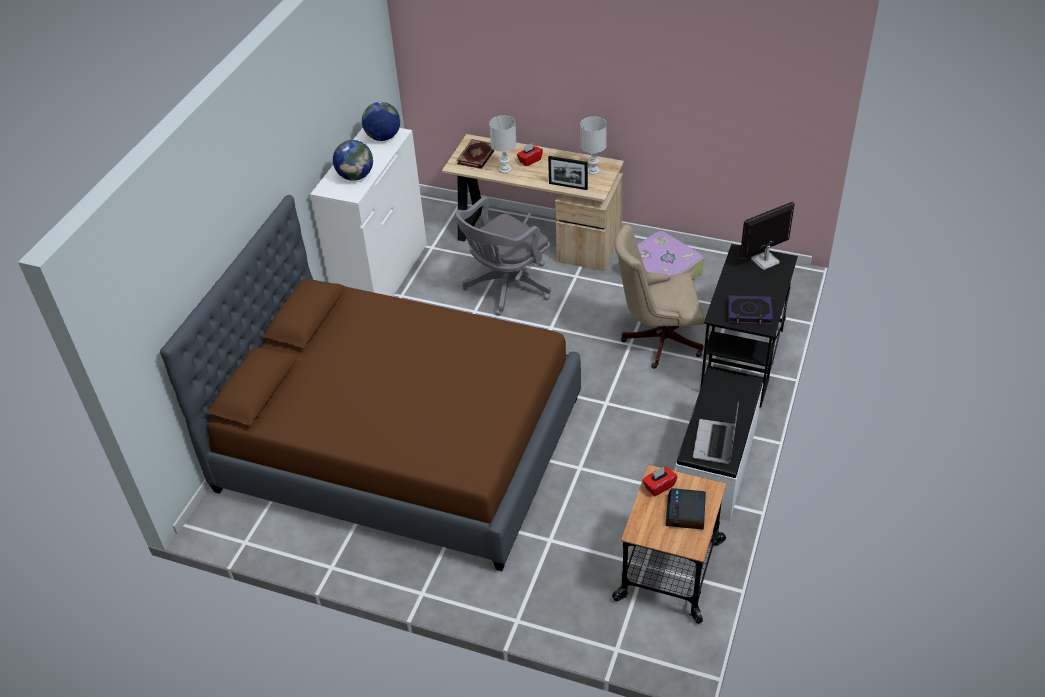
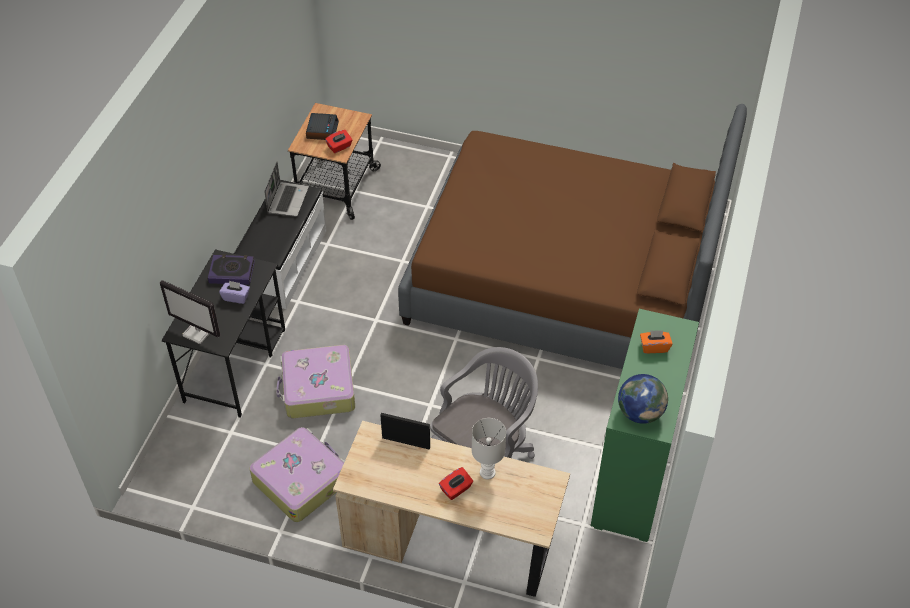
camera: 175 degrees right, 5 degrees up
(355, 176) = (654, 347): globe -> orange tissue box
(382, 277) = (633, 475): white dresser -> green dresser
(477, 156) = (526, 499): book -> none
(593, 171) = (374, 468): white table lamp -> none
(657, 340) = (318, 389): beige office chair -> suitcase
(737, 290) = (236, 297): none -> purple tissue box
(764, 261) = (198, 332): monitor -> monitor turned 60 degrees clockwise

